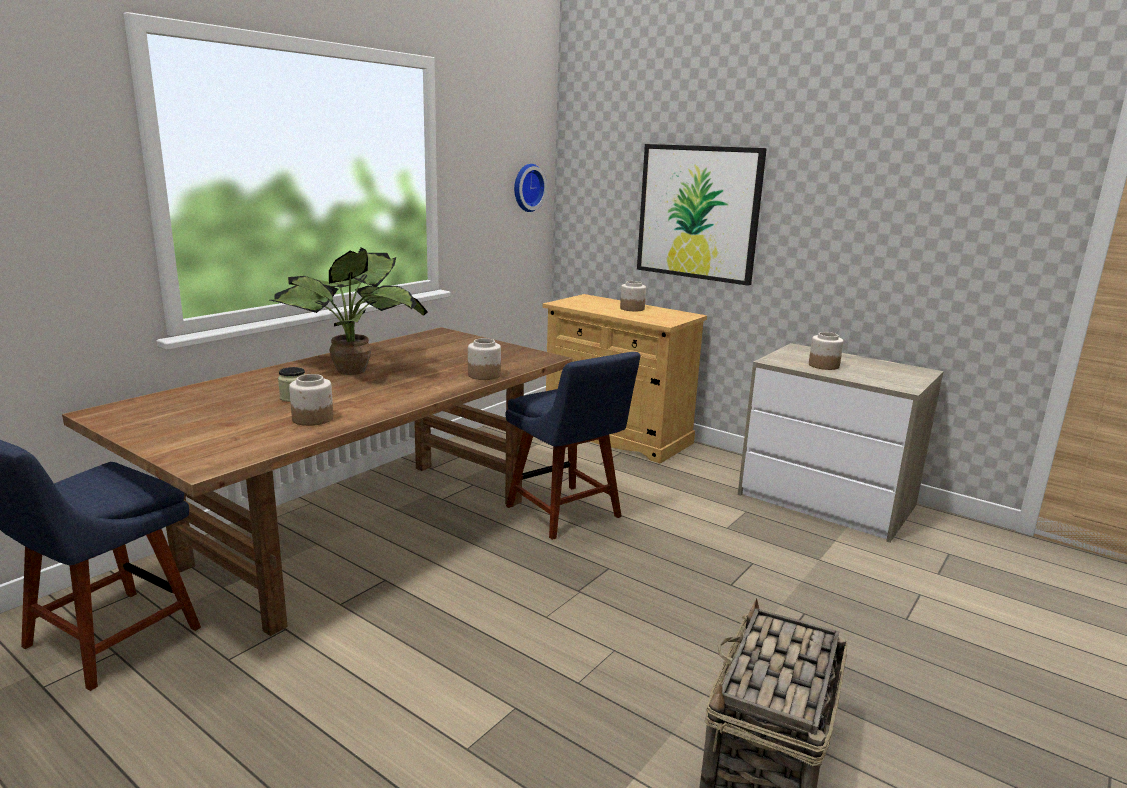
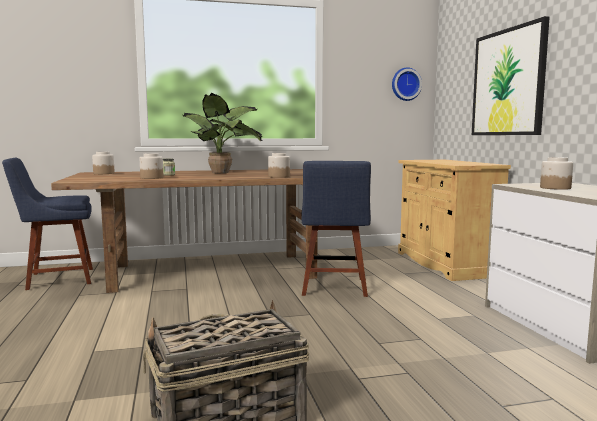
camera: 40 degrees right, 10 degrees down
(632, 308) = (456, 162): jar -> jar (104, 173)

